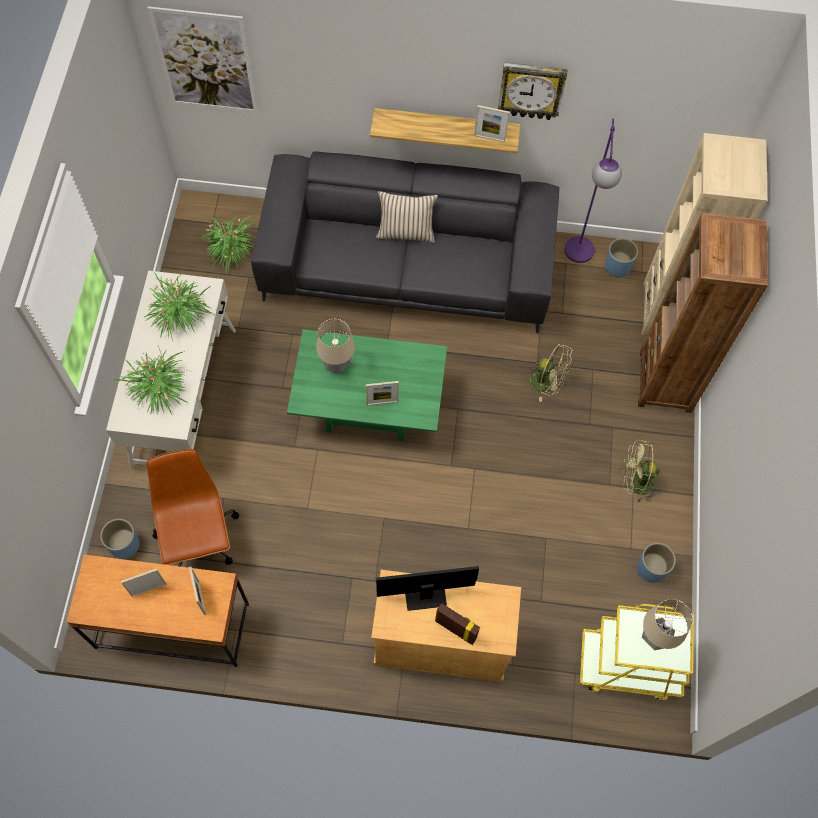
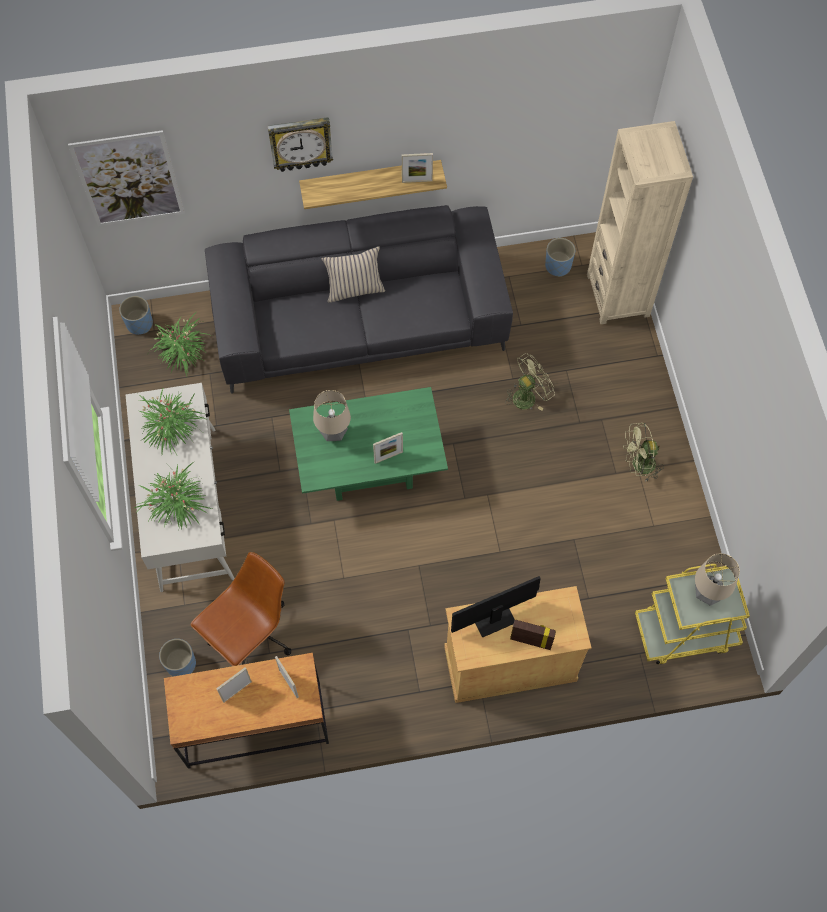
camera: 15 degrees left, 0 degrees up
(199, 538) = (251, 636): brown office chair -> brown office chair turned 75 degrees clockwise
(531, 90) = (447, 127): wall clock -> wall clock (300, 143)
(546, 383) = (527, 396): green fan -> green fan turned 45 degrees counterclockwise
(578, 259) = (519, 269): purple floor lamp -> none
(651, 568) = (677, 538): blue planter -> blue planter (139, 323)
(665, 381) = (636, 362): brown bookcase -> none

